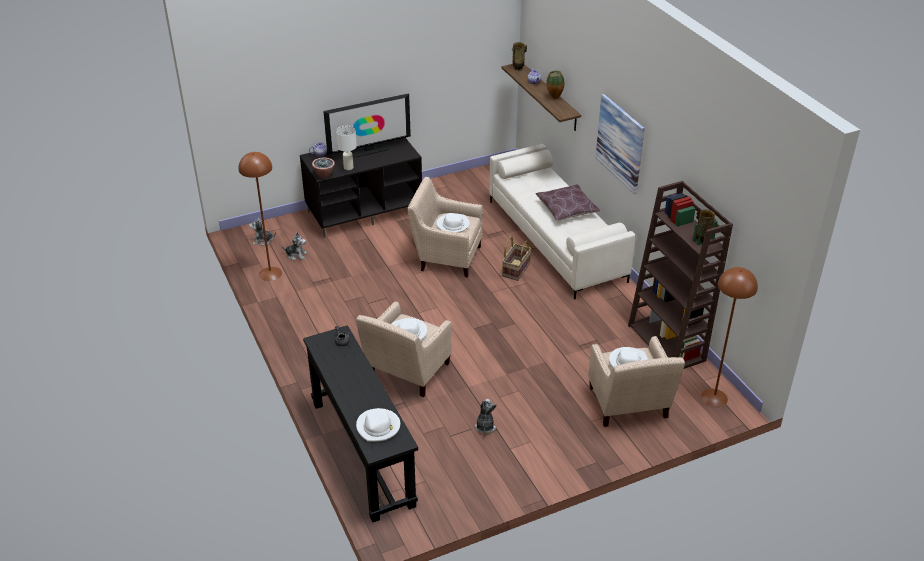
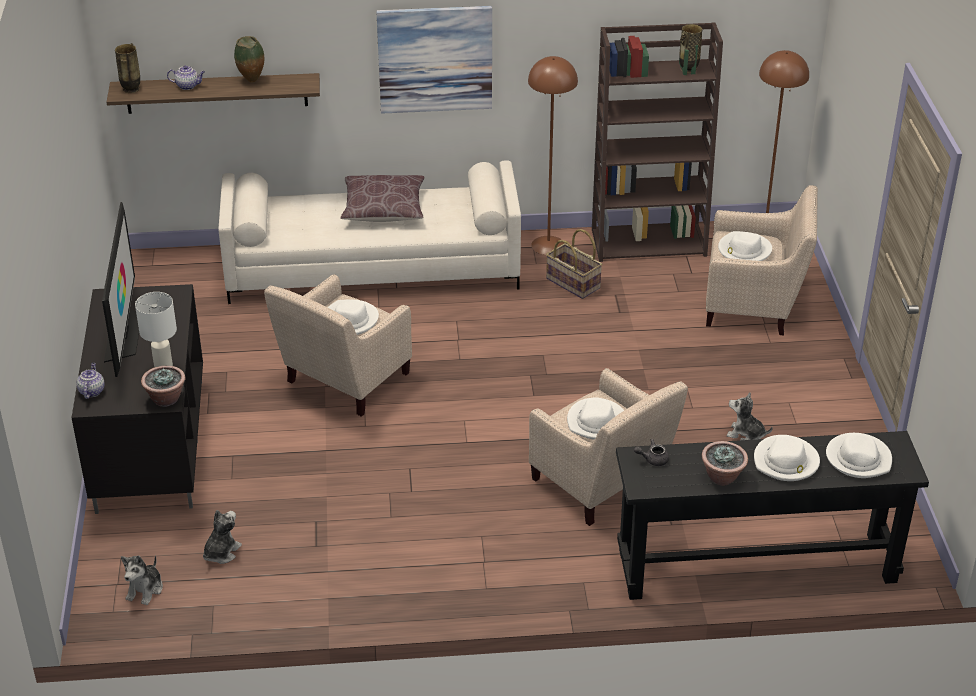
camera: 70 degrees left, 0 degrees up
(270, 273) = (255, 595): brown floor lamp -> brown floor lamp (548, 245)
(336, 371) = (722, 477): none -> potted plant
(362, 395) = (786, 462): none -> white hat
(515, 269) = (419, 323): basket -> basket (572, 283)

